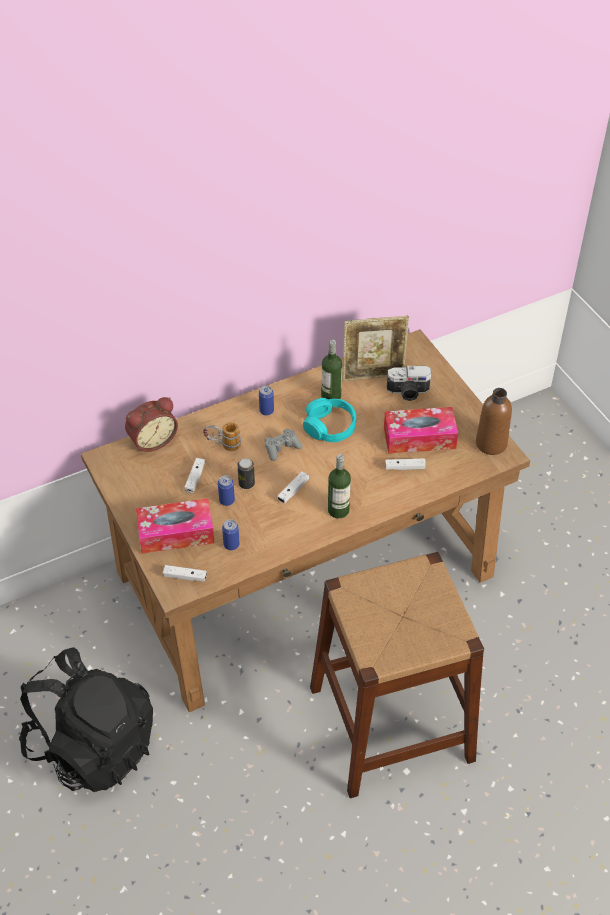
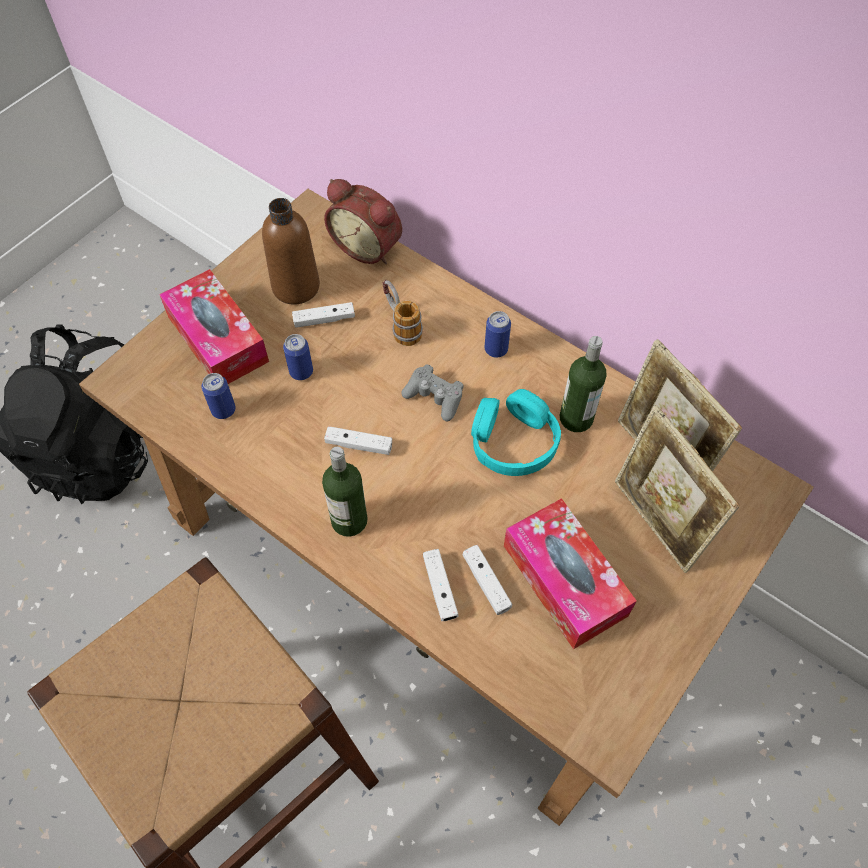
camera: 65 degrees right, 10 degrees up
(185, 576) = (146, 380): white game controller -> white game controller (440, 588)
(246, 483) = (344, 382): can -> none
(408, 392) = (655, 524): camera -> picture frame
(491, 443) = (619, 706): brown bottle -> brown bottle (296, 286)

